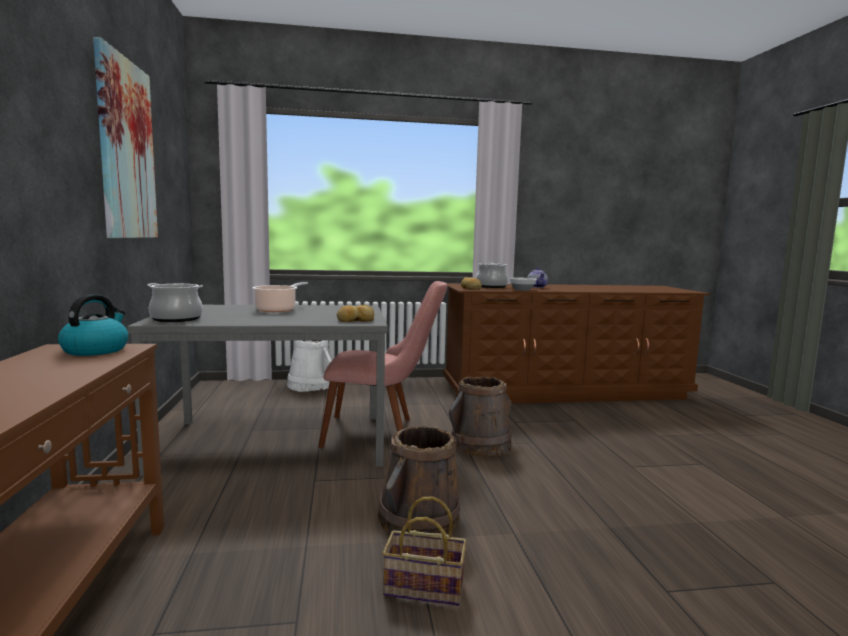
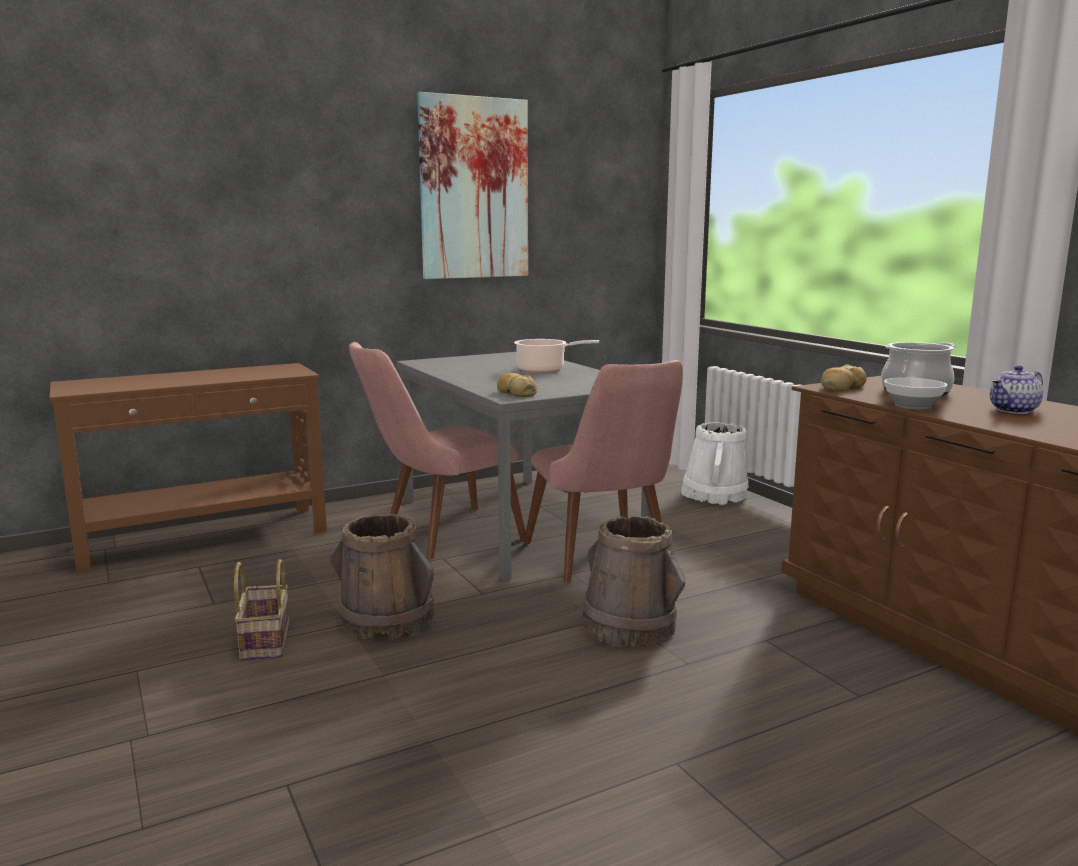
camera: 70 degrees right, 5 degrees up
(96, 350) = (283, 371): kettle -> none
(176, 319) = (442, 362): cooking pot -> none
(260, 475) = (438, 535): none -> pink chair

